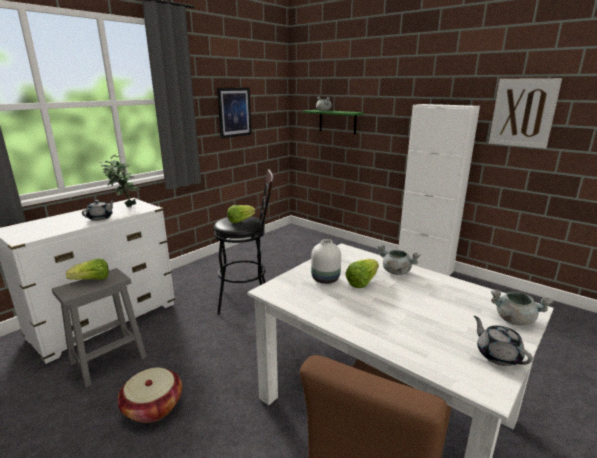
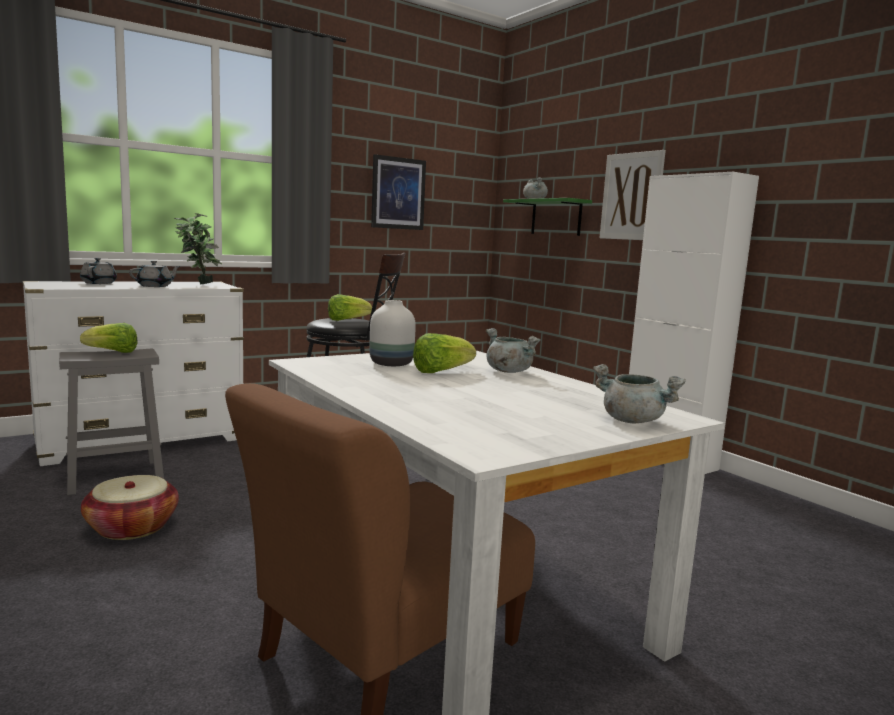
camera: 15 degrees right, 10 degrees down
(497, 355) = (549, 437): grey teapot -> grey teapot (99, 283)
(523, 113) = (827, 183): picture -> picture (631, 196)

